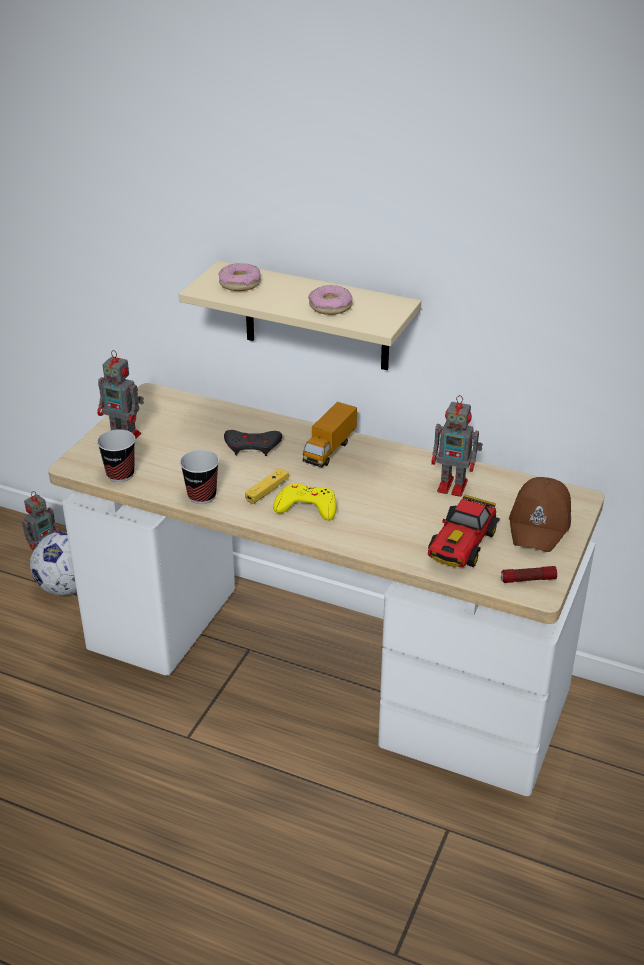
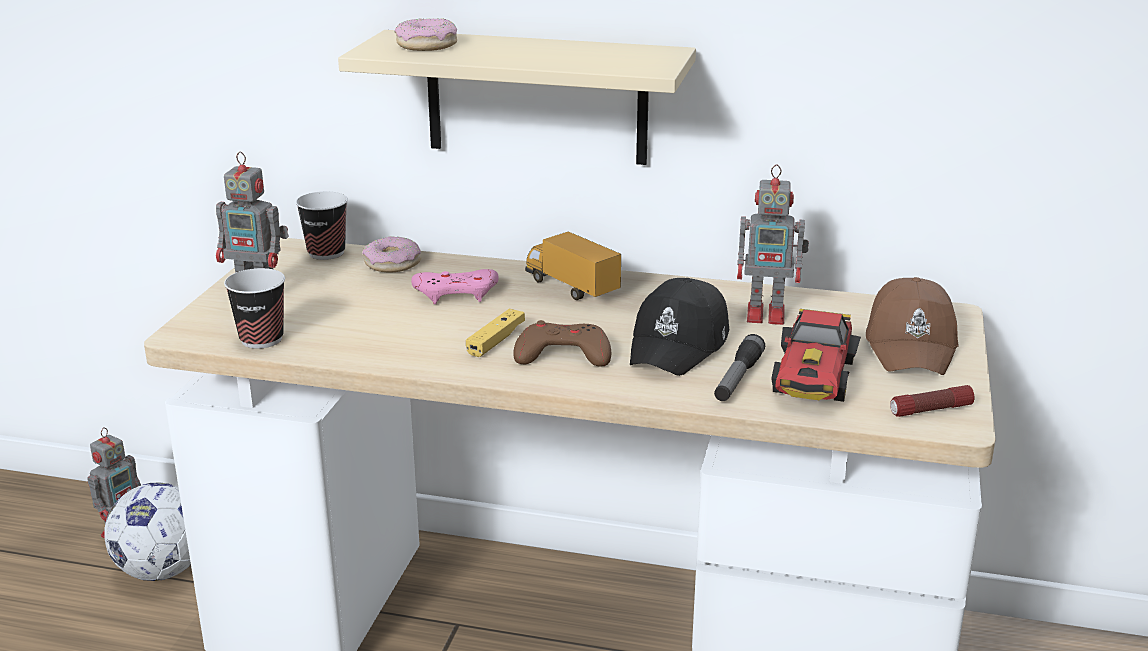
camera: 10 degrees left, 10 degrees down
(202, 496) = (397, 354): cup -> cup (326, 253)
(252, 446) = (456, 293): grey game controller -> pink game controller
(306, 507) = (563, 354): yellow game controller -> brown game controller
(329, 450) = (571, 289): toy truck -> toy truck turned 120 degrees clockwise
(330, 306) = (570, 57): donut -> donut (392, 263)
(385, 507) = (680, 345): none -> black cap
(412, 540) = (737, 379): none -> flashlight

